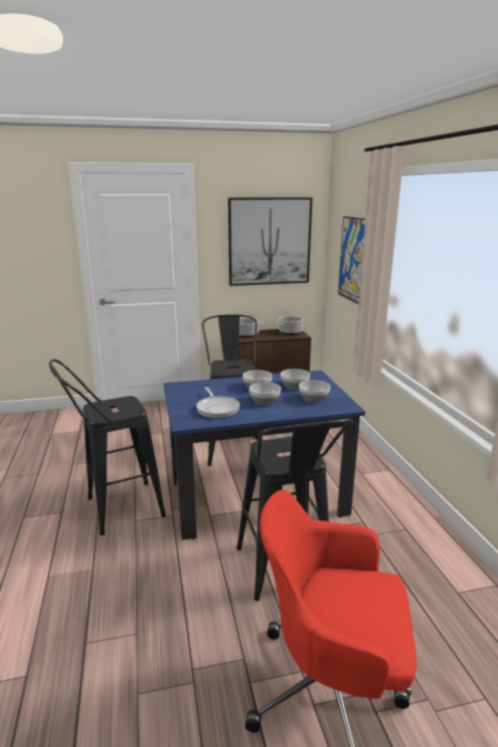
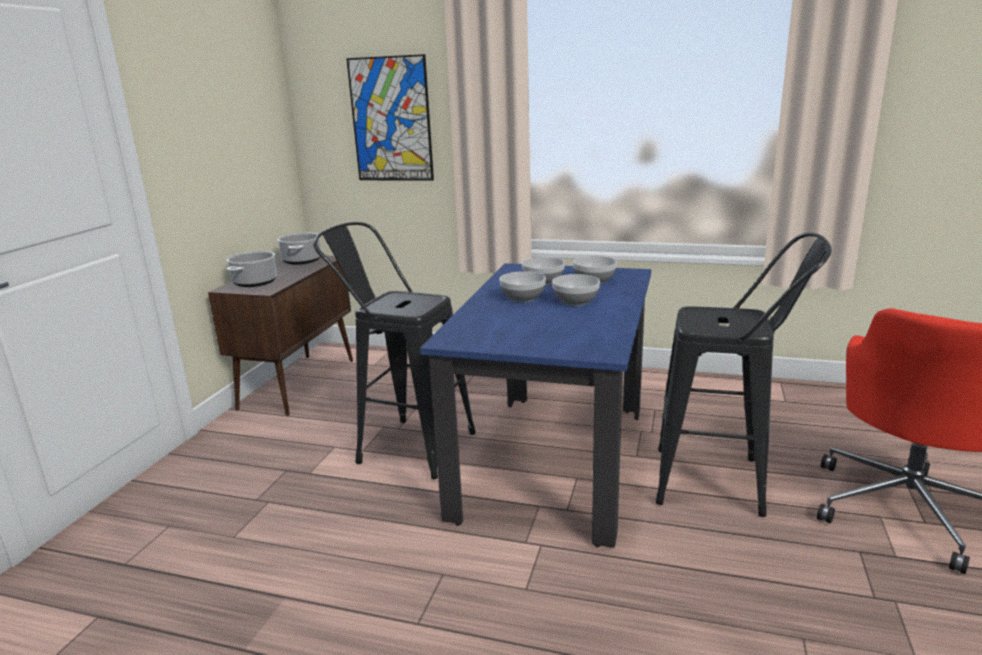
camera: 60 degrees left, 0 degrees up
(116, 509) = (476, 608): black stool -> none
(217, 408) = (573, 327): frying pan -> none
(269, 241) = (230, 111): picture -> none

